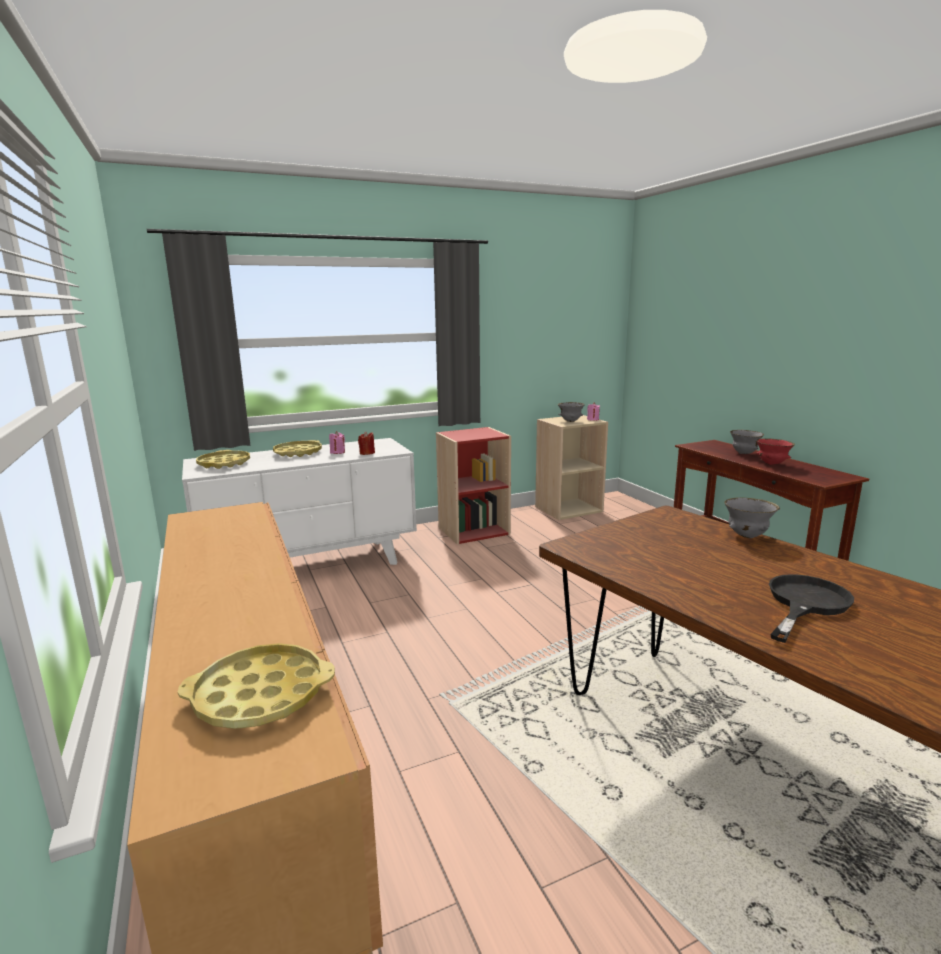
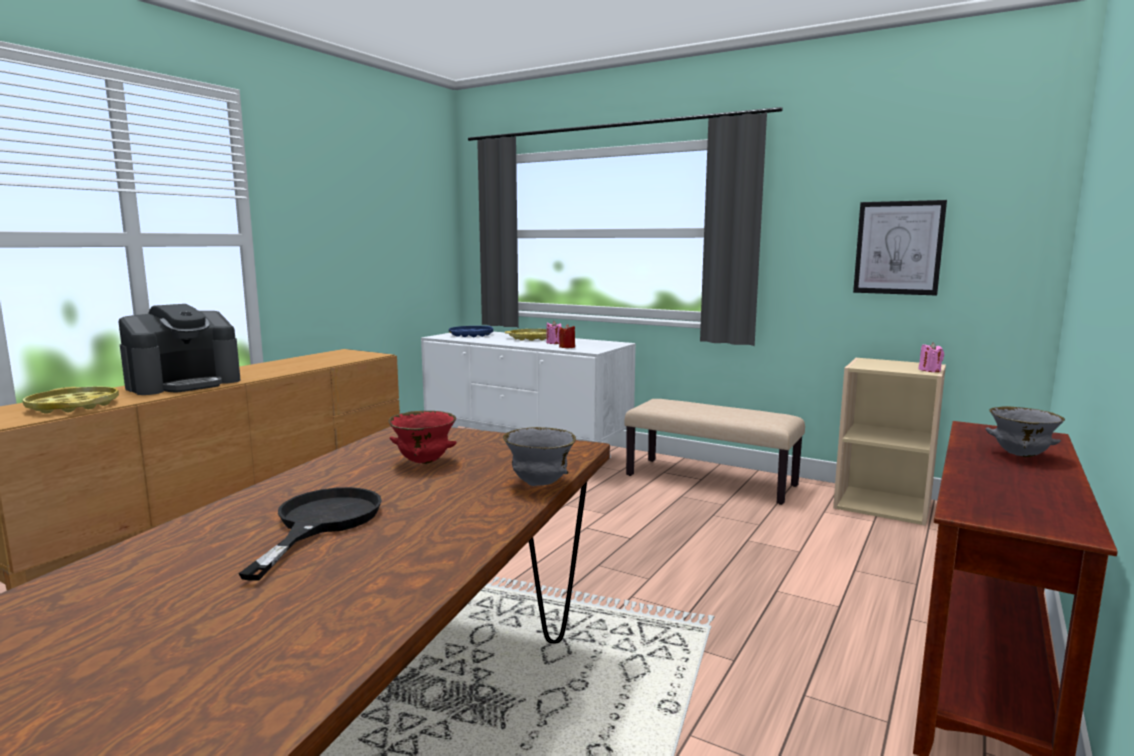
camera: 55 degrees right, 5 degrees down
(224, 464) = (471, 335): yellow tray -> blue tray
(229, 612) = (184, 384): none -> coffee machine
(474, 530) = (711, 480): red bookcase -> beige bench
(552, 343) = (898, 248): none -> picture
(570, 421) = (885, 366): grey bowl -> none
(772, 464) = (998, 475): red bowl -> red bowl (423, 462)
(804, 603) = (321, 523): black frying pan -> black frying pan turned 90 degrees counterclockwise

